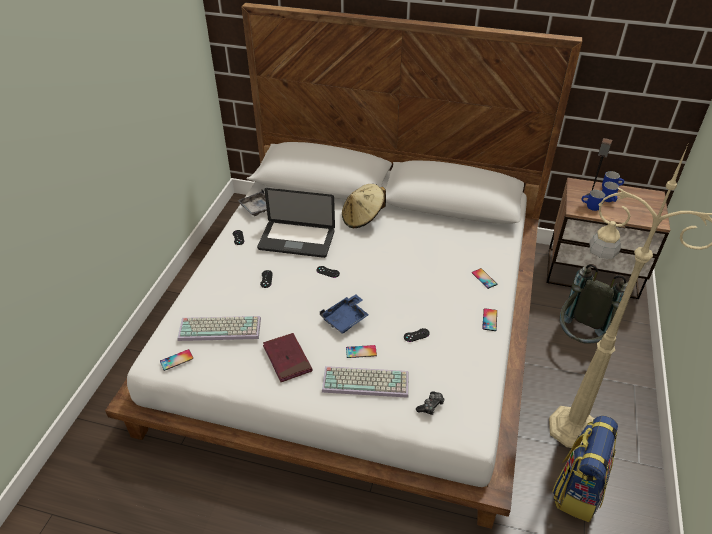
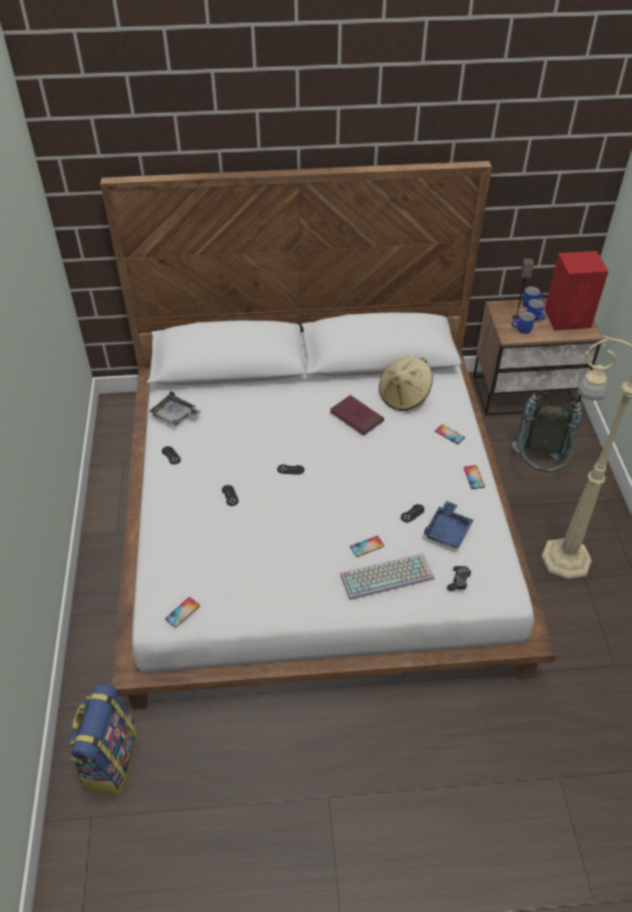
camera: 20 degrees left, 5 degrees up
(221, 328) = (212, 563): keyboard -> none
(287, 359) = (297, 576): red book -> red book (356, 417)
(296, 240) = (238, 442): laptop -> none
(345, 319) = (334, 516): blue tray -> blue tray (448, 531)
(362, 218) = (295, 397): beige hat -> beige hat (404, 396)
(577, 489) = (591, 616): backpack -> backpack (110, 760)
(642, 207) = (568, 318): none -> red speaker

